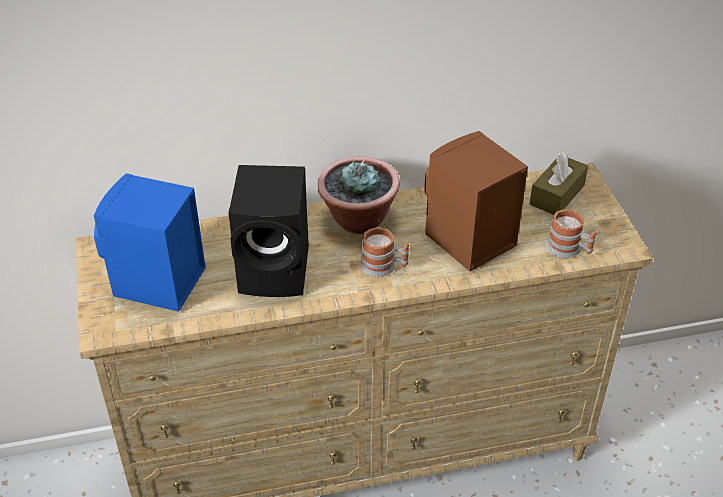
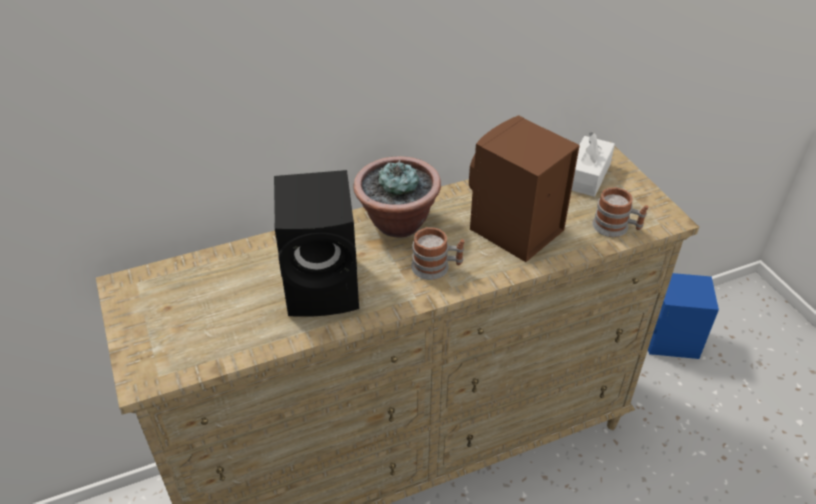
camera: 10 degrees left, 0 degrees up
(157, 284) = (196, 317): blue speaker -> blue speaker (670, 341)
(557, 195) = (587, 176): brown tissue box -> white tissue box

